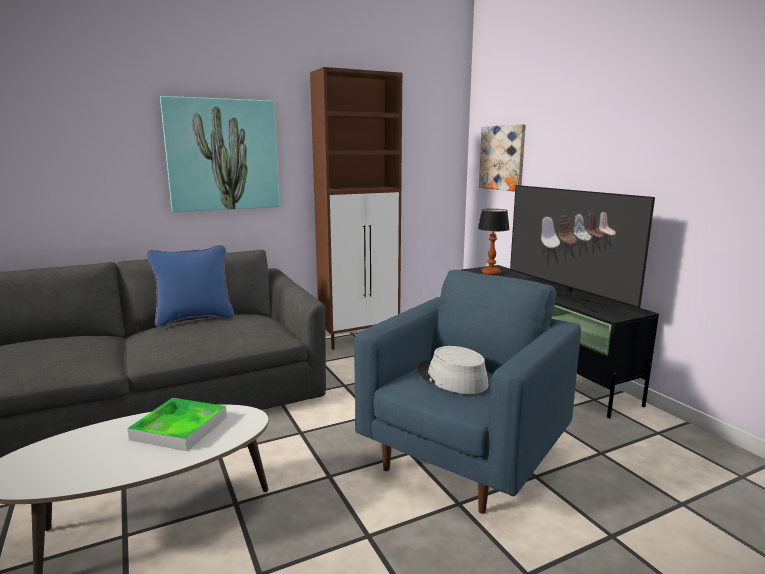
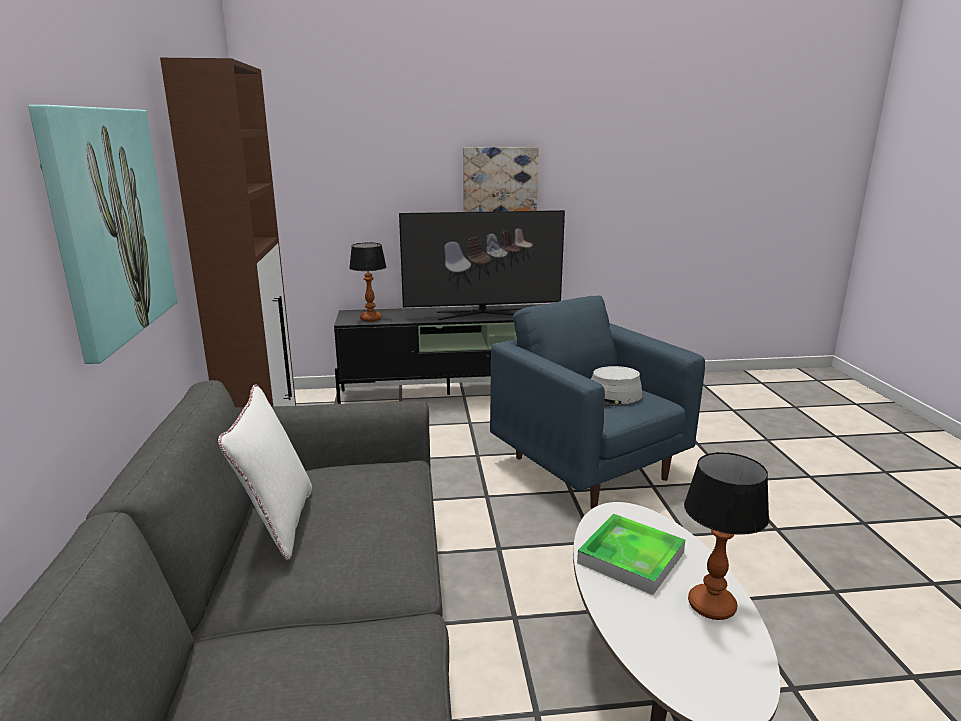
camera: 70 degrees left, 5 degrees up
(108, 466) = (711, 606): none -> table lamp
(194, 319) = (278, 523): blue pillow -> white pillow
(502, 158) = (322, 181): picture -> picture (500, 185)

